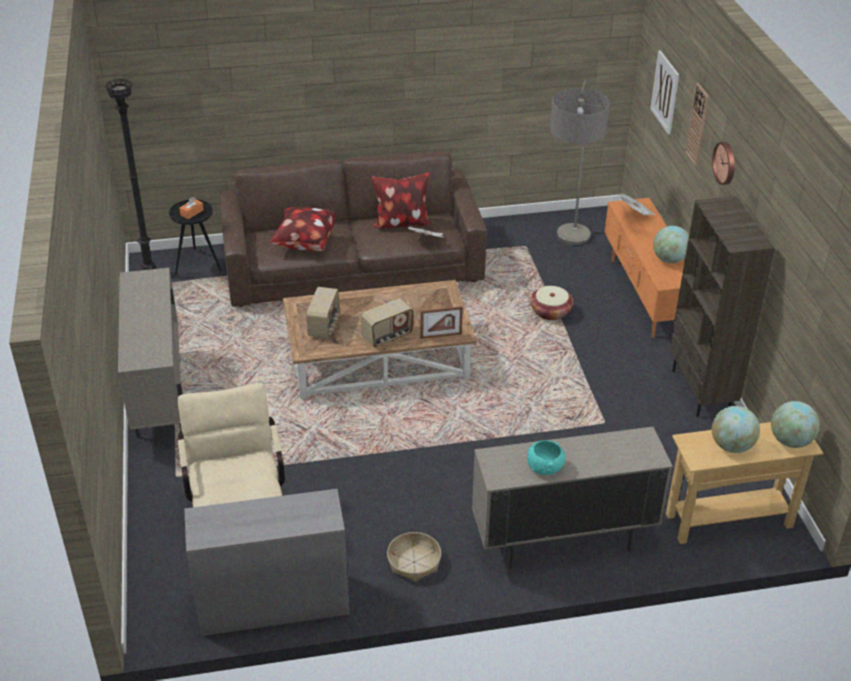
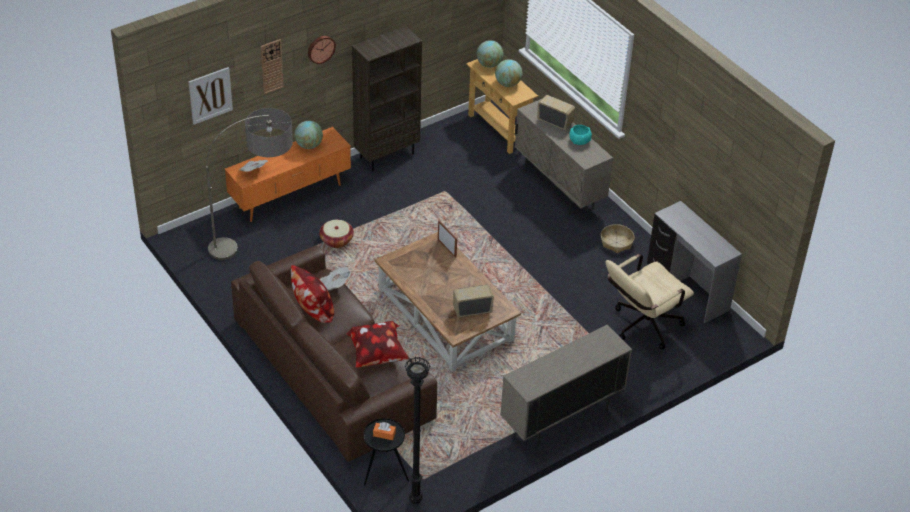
camera: 115 degrees left, 5 degrees up
(388, 336) = (464, 274): radio -> radio (555, 122)

